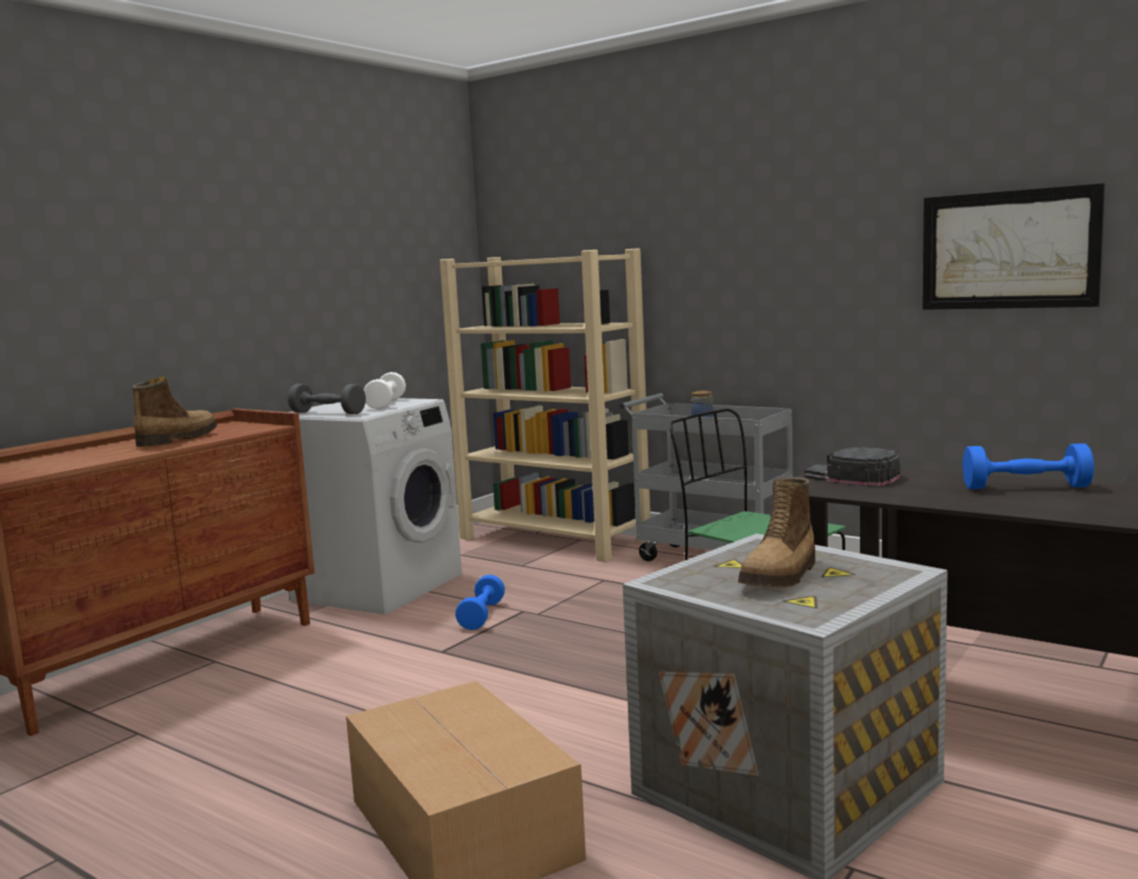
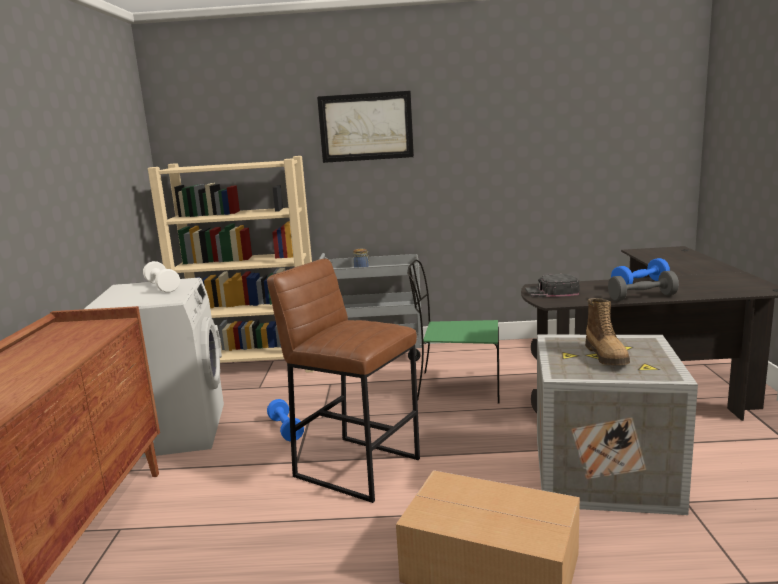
camera: 35 degrees left, 5 degrees up
(176, 440) = (54, 349): boot -> none
(327, 413) = (134, 302): grey dumbbell -> grey dumbbell (642, 297)
(490, 675) = (355, 467): none -> brown stool
(1009, 249) = (538, 154): picture -> picture (366, 127)

